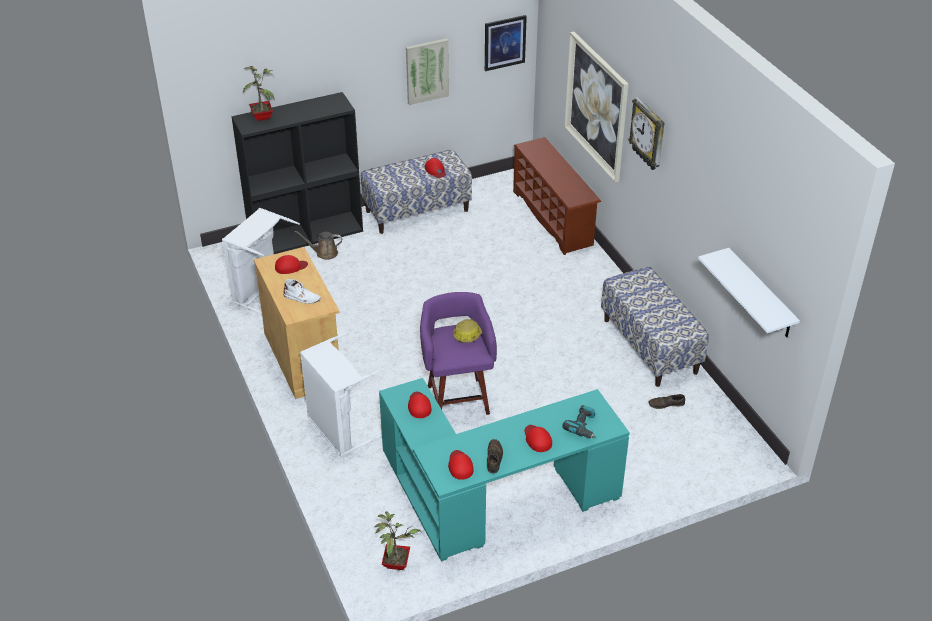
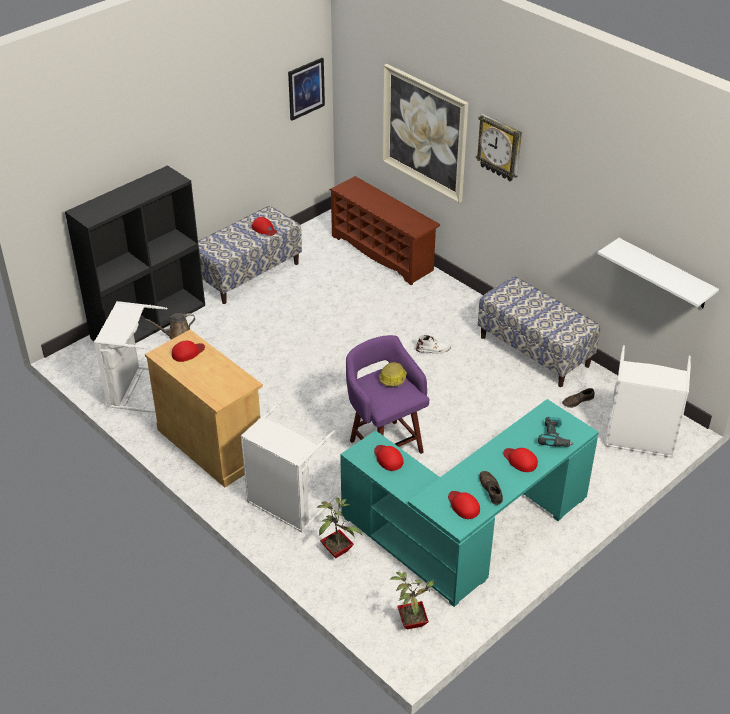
camera: 20 degrees left, 0 degrees up
(263, 116) = (99, 205): potted plant -> potted plant (338, 550)
(302, 298) = (217, 380): white boot -> white boot (433, 349)
(427, 71) = (240, 129): picture -> none
(708, 457) = (639, 440): none -> white laundry basket

